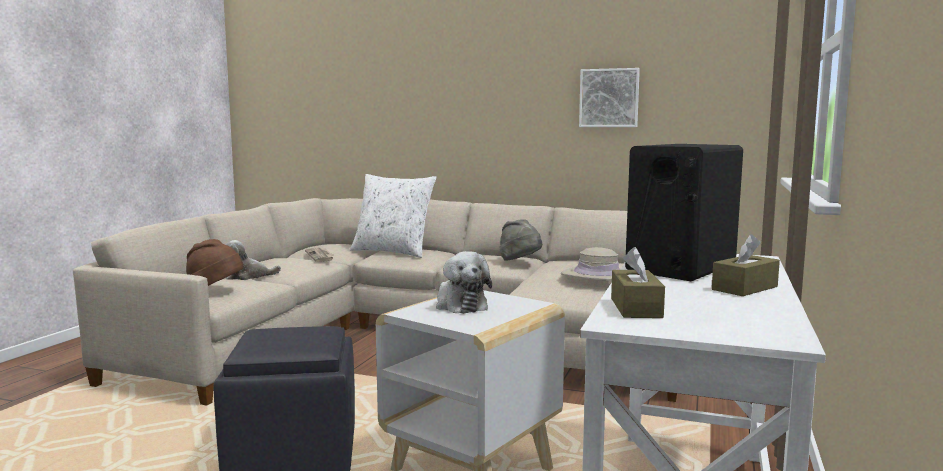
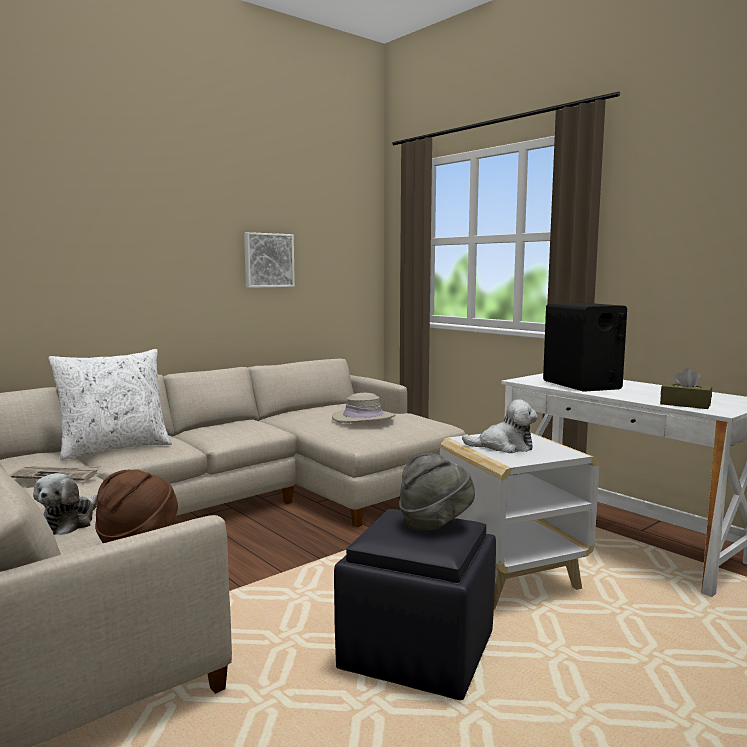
camera: 60 degrees left, 0 degrees up
(520, 262) = (267, 424): grey hat -> grey hat (435, 525)
(744, 288) = (643, 386): brown tissue box -> none

